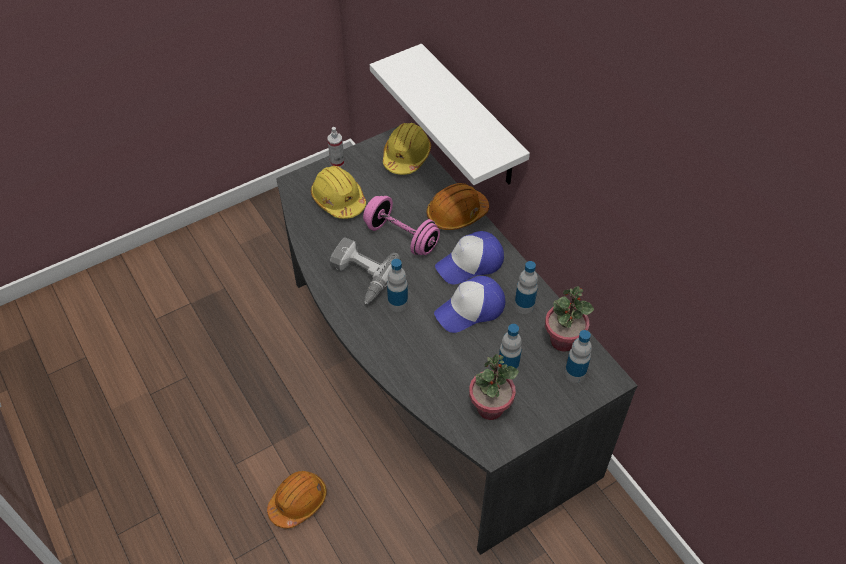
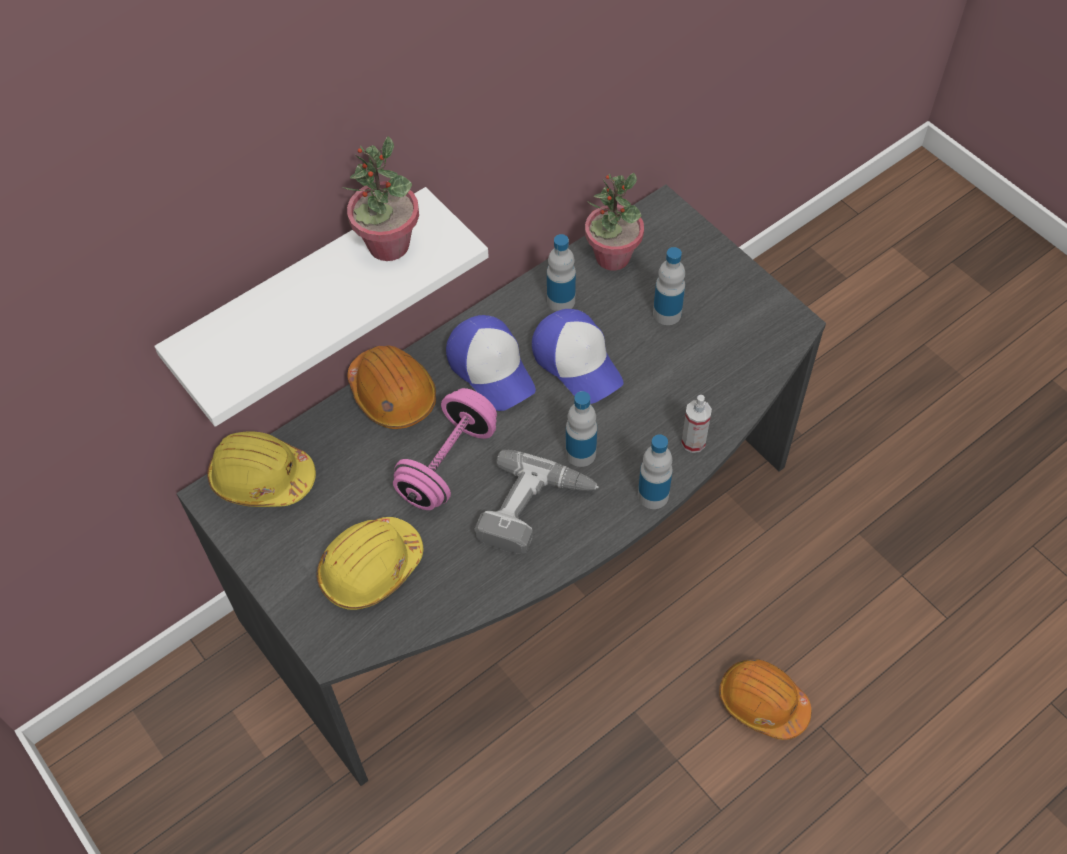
camera: 95 degrees left, 5 degrees up
(337, 162) = (278, 586): spray bottle -> spray bottle (693, 442)
(490, 407) = (734, 329): potted plant -> potted plant (388, 245)
(575, 373) = (662, 243): bottle -> bottle (653, 495)

